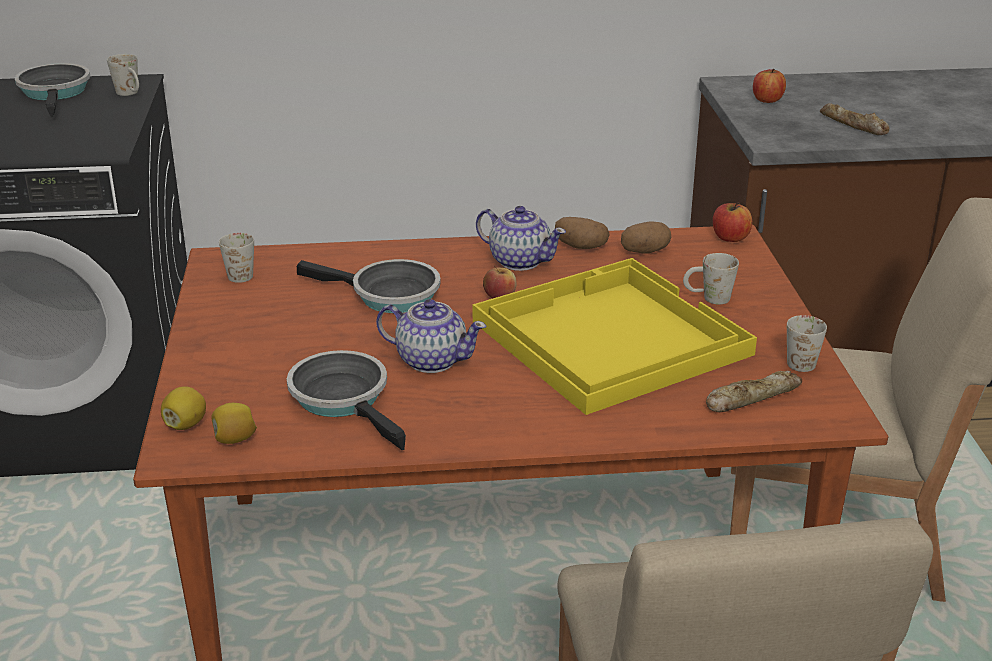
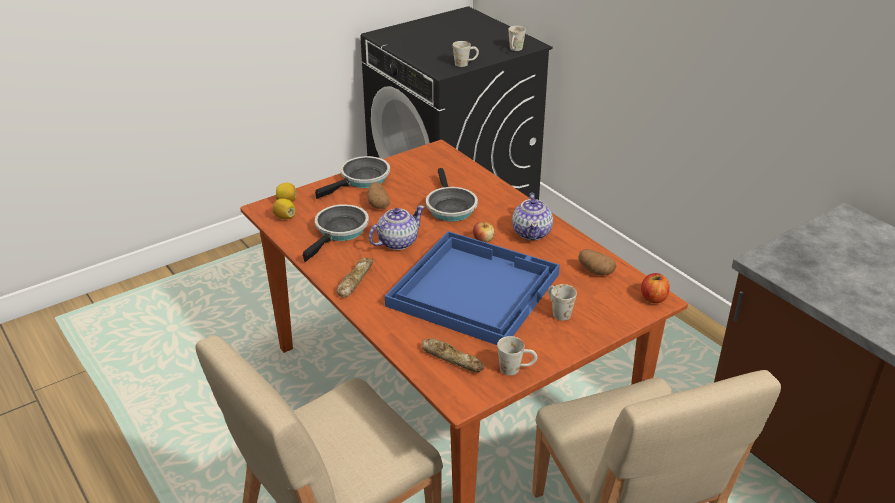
camera: 60 degrees right, 5 degrees up
(55, 93) = (493, 35): frying pan -> frying pan (362, 180)
(243, 273) = (430, 161): white mug -> white mug (465, 64)
(431, 360) = (397, 242): teapot -> teapot turned 120 degrees counterclockwise
(580, 246) = (573, 247): potato -> potato (378, 204)
(607, 337) = (473, 289): yellow tray -> blue tray
(767, 100) = (841, 240): apple -> none
(853, 125) = (847, 289): bread -> bread (354, 280)

